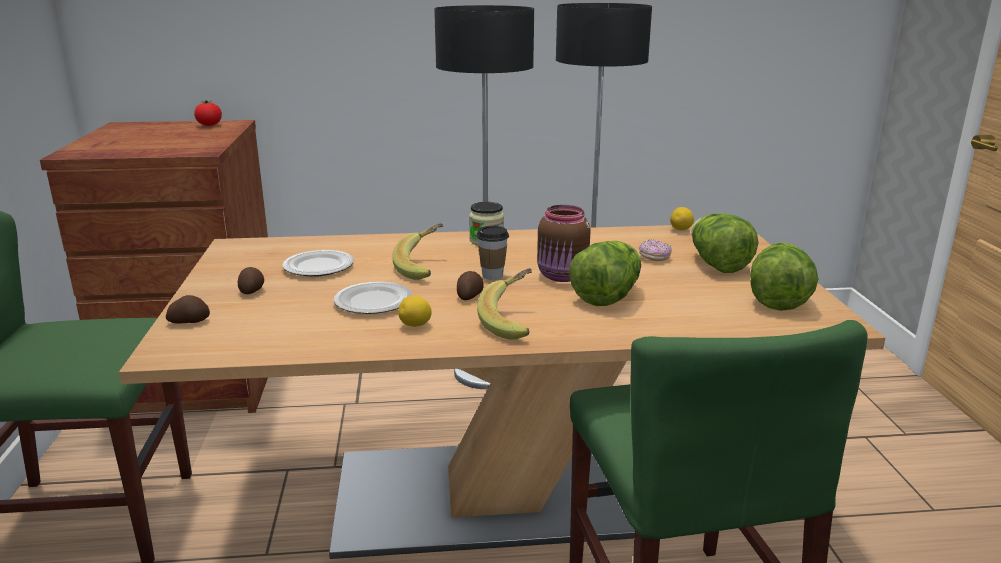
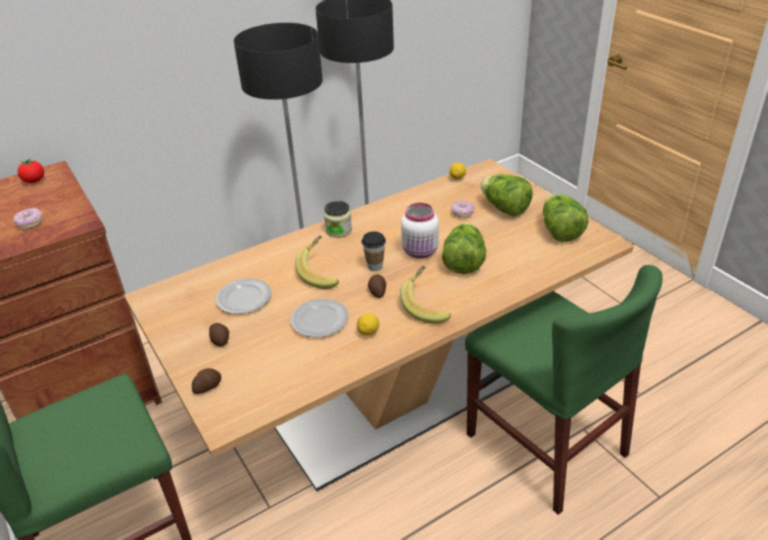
camera: 25 degrees left, 15 degrees up
(162, 145) = (30, 224): none -> donut
(562, 276) = (420, 252): brown jar -> white jar

